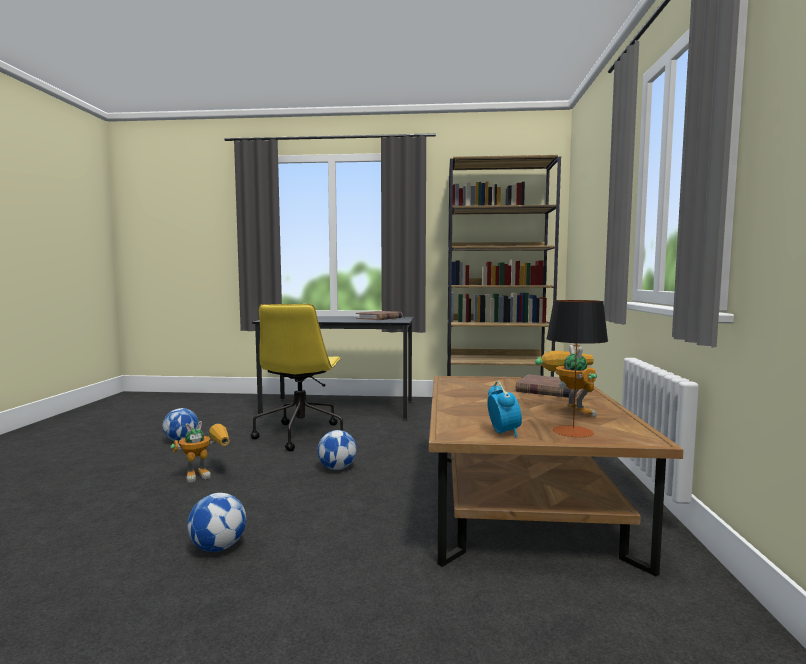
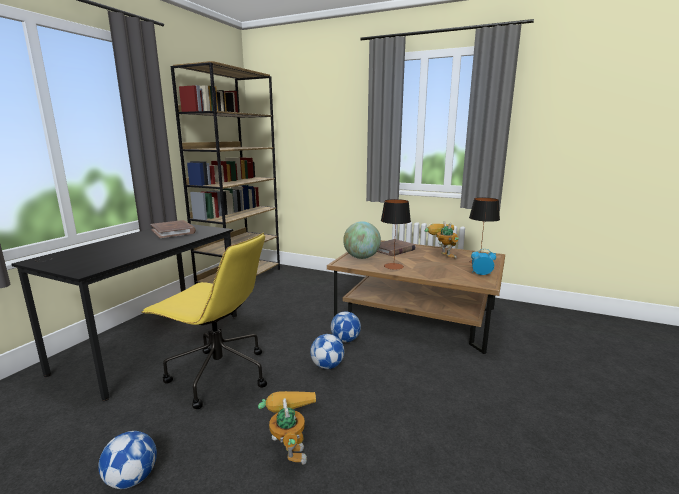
camera: 70 degrees left, 10 degrees up
(218, 547) = (457, 439): football -> football (345, 340)
(470, 394) = (393, 266): none -> table lamp
(484, 382) = (361, 258): none -> globe
(569, 411) = (441, 256): toy robot -> toy robot turned 60 degrees clockwise

